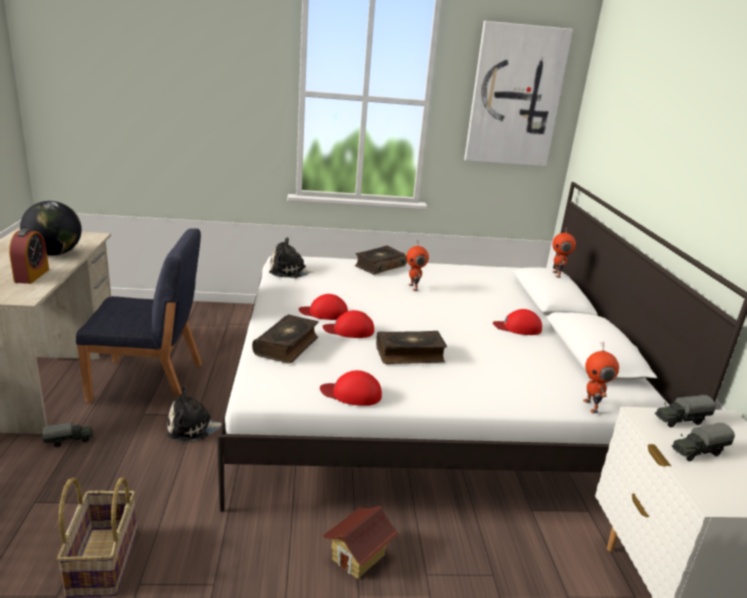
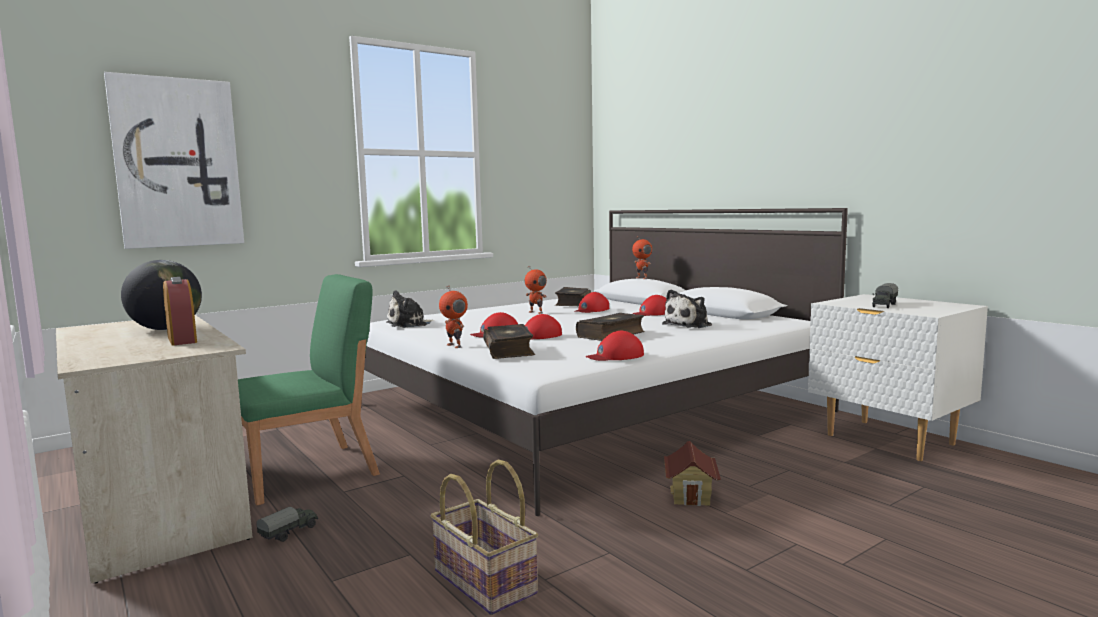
camera: 30 degrees left, 15 degrees down
(149, 382) = (308, 472): blue chair -> green chair
(193, 428) = (415, 483): plush toy -> plush toy (689, 325)
(379, 266) = (482, 310): book -> book (572, 303)
(468, 300) = (591, 310): none -> red cap
(515, 96) = (545, 144): picture -> picture (177, 163)
(591, 406) = (772, 327): toy robot -> toy robot (455, 346)
(680, 420) = (850, 300): toy truck -> none

